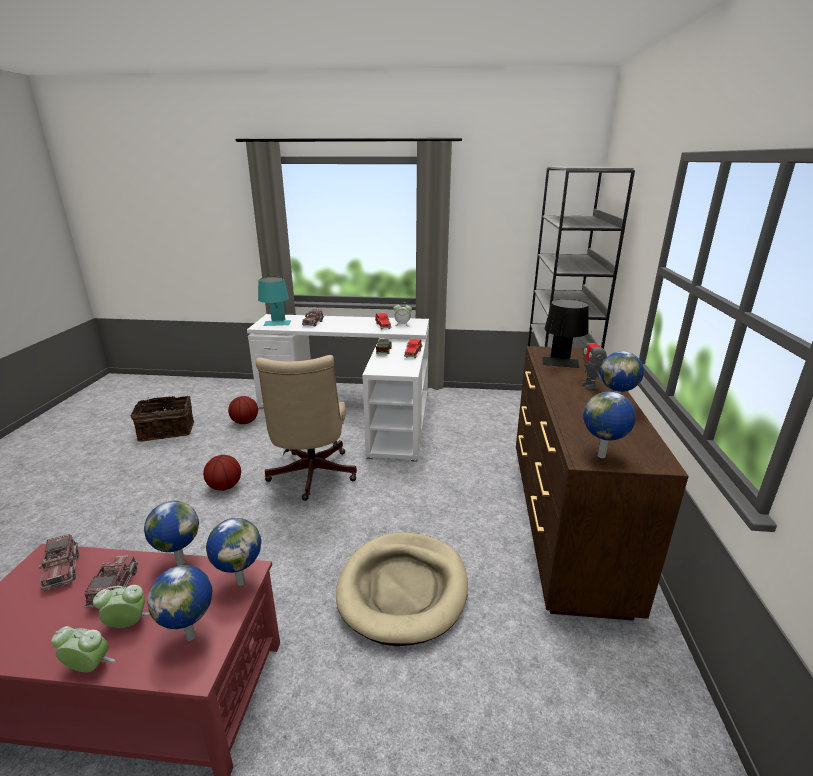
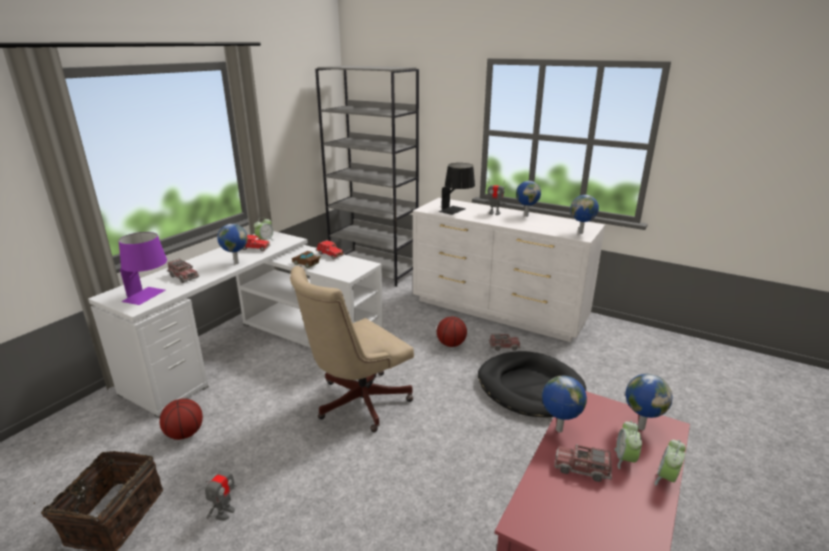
camera: 65 degrees left, 0 degrees up
(62, 570) = (547, 506): toy truck -> toy truck (504, 346)
(173, 464) = (225, 512): none -> toy robot
(224, 487) = (322, 467): basketball -> basketball (451, 344)
(241, 581) = (589, 401): globe -> globe (235, 263)
(277, 324) = (150, 296): turquoise table lamp -> purple table lamp
(311, 477) = (356, 403): beige office chair -> beige office chair turned 120 degrees clockwise
(403, 589) = (530, 387): beige dog bed -> black dog bed
(564, 523) = (498, 311): brown dresser -> white dresser

